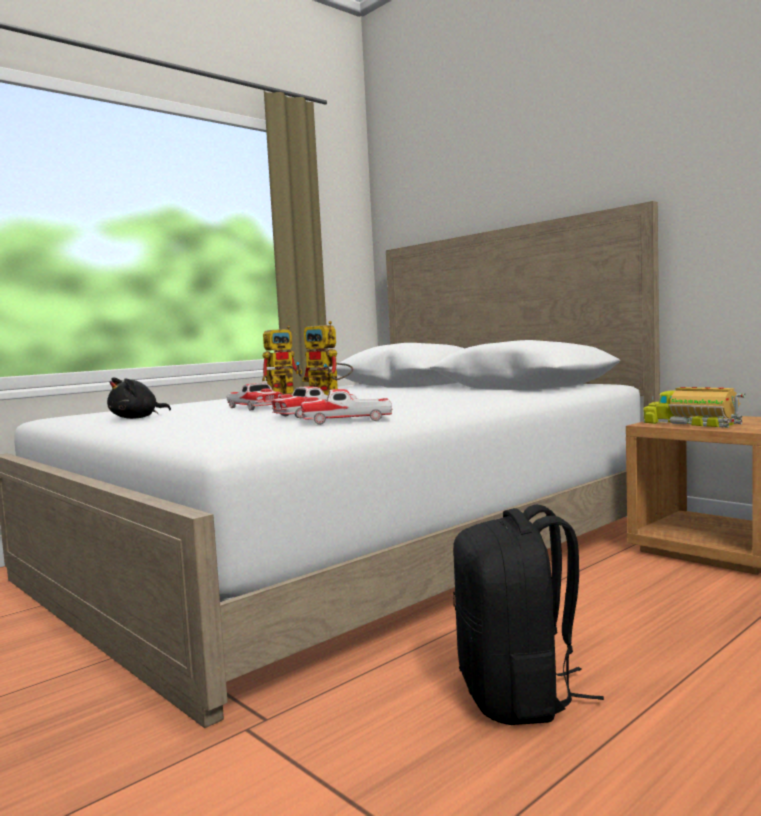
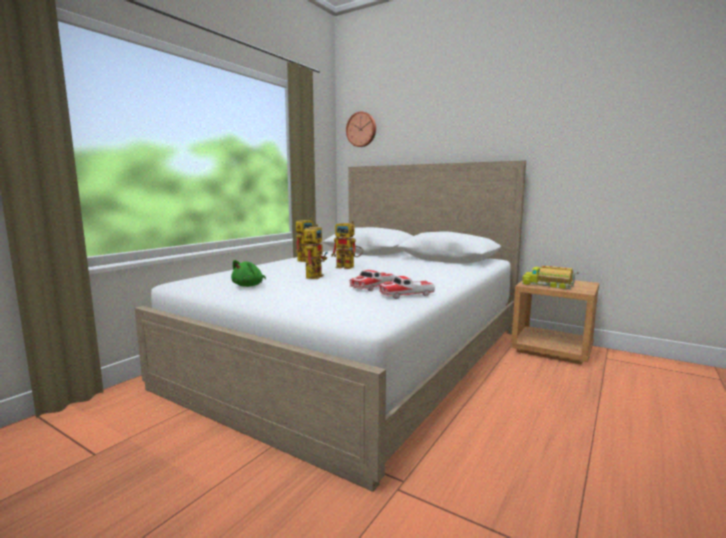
camera: 15 degrees left, 5 degrees up
(137, 418) = (249, 286): black plush toy -> green plush toy
(254, 407) = (314, 276): toy car -> toy robot
(404, 188) = (361, 129): none -> wall clock
(518, 696) = (525, 451): black backpack -> none

